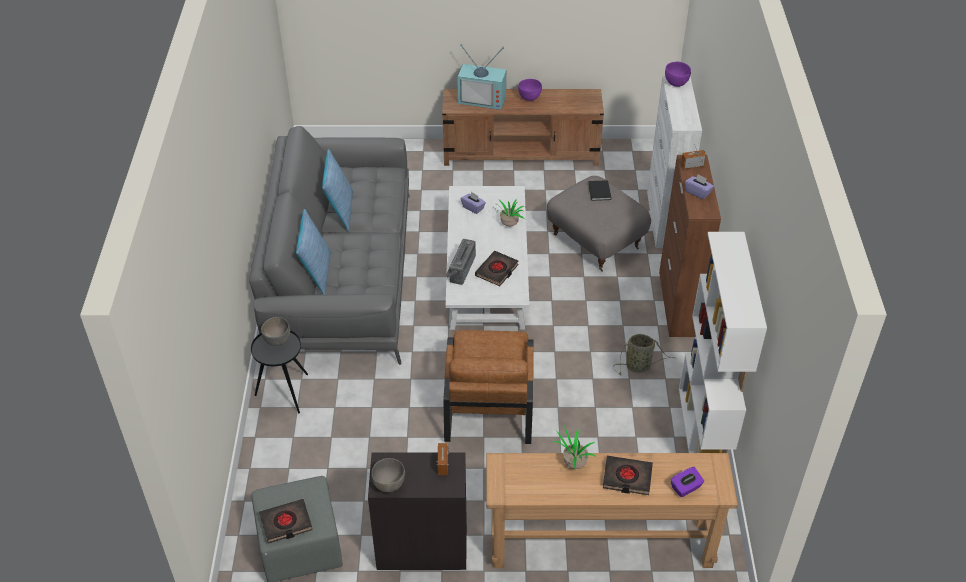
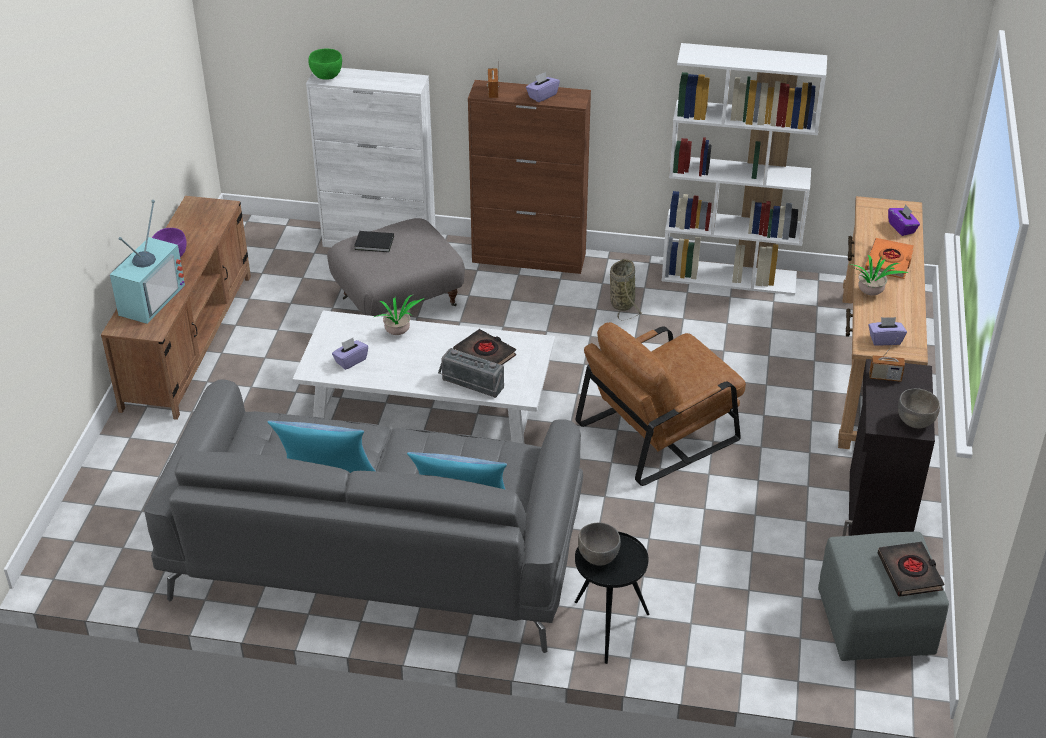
camera: 80 degrees left, 5 degrees down
(488, 403) = (660, 430): brown armchair -> brown armchair turned 135 degrees clockwise
(510, 474) = (885, 340): none -> purple tissue box
(627, 478) = (889, 262): black book -> orange book
(676, 83) = (326, 76): purple bowl -> green bowl

